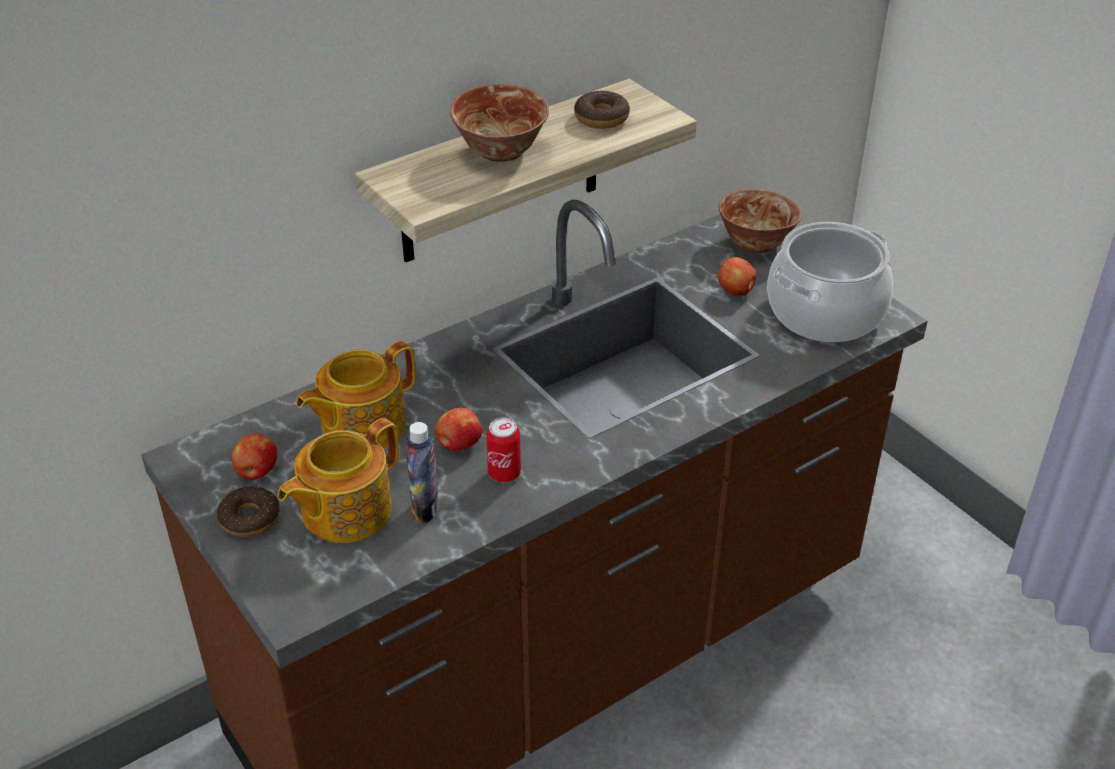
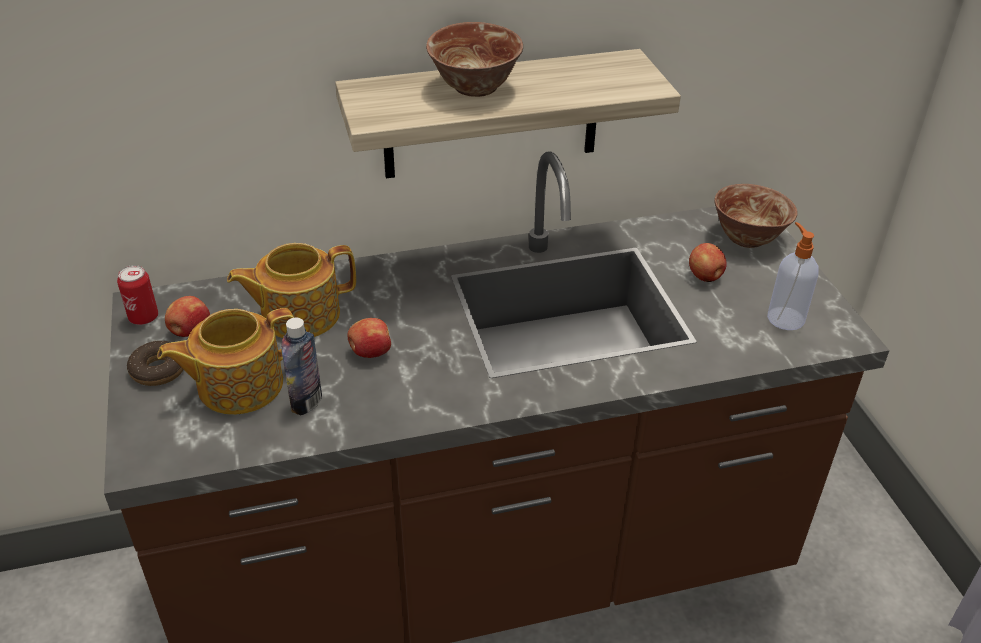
camera: 20 degrees right, 0 degrees up
(504, 473) = (394, 389): can -> can (143, 318)
(601, 118) = (589, 76): donut -> none
(825, 313) = (785, 317): cooking pot -> soap dispenser

